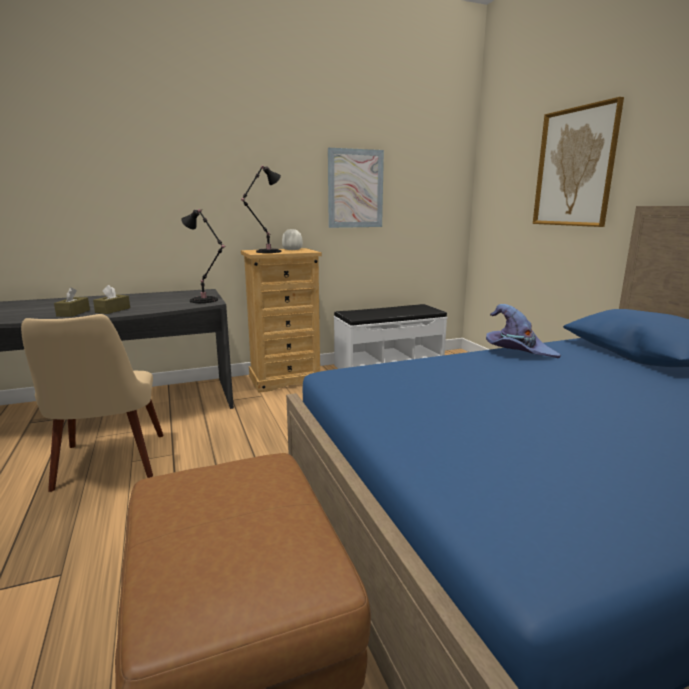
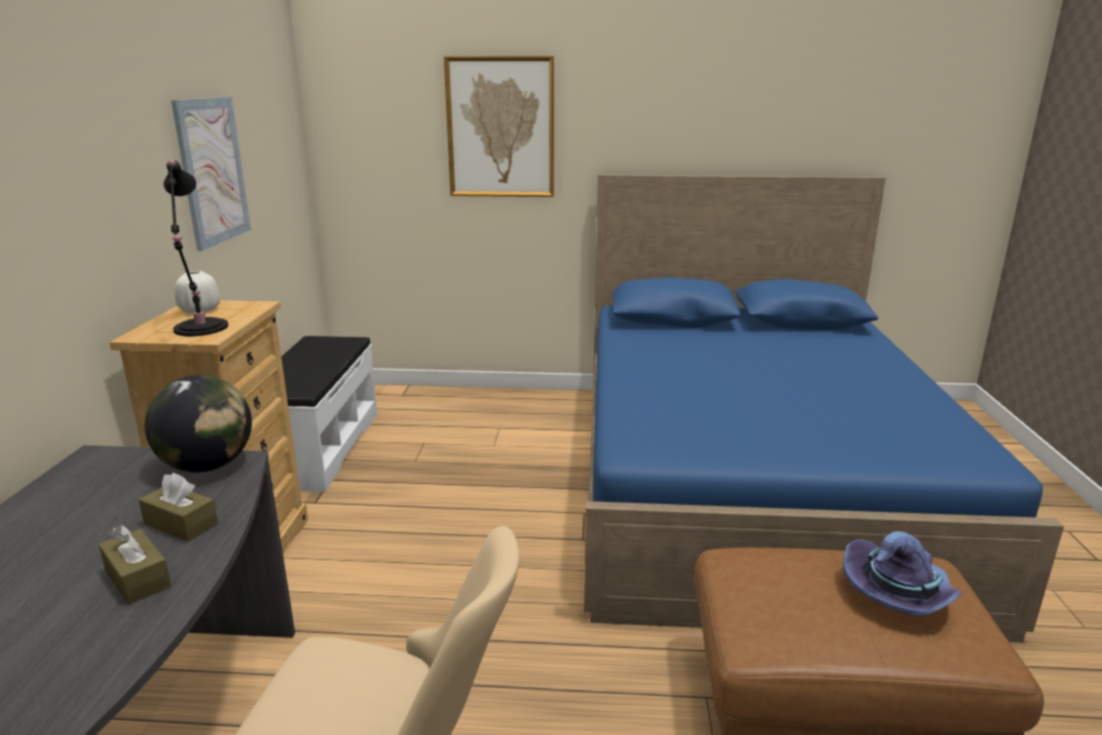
camera: 65 degrees left, 5 degrees up
(73, 313) = (82, 640): brown tissue box -> brown tissue box (181, 524)
(205, 300) = (207, 466): black table lamp -> globe
(517, 351) = (628, 353): purple hat -> purple hat (899, 594)

